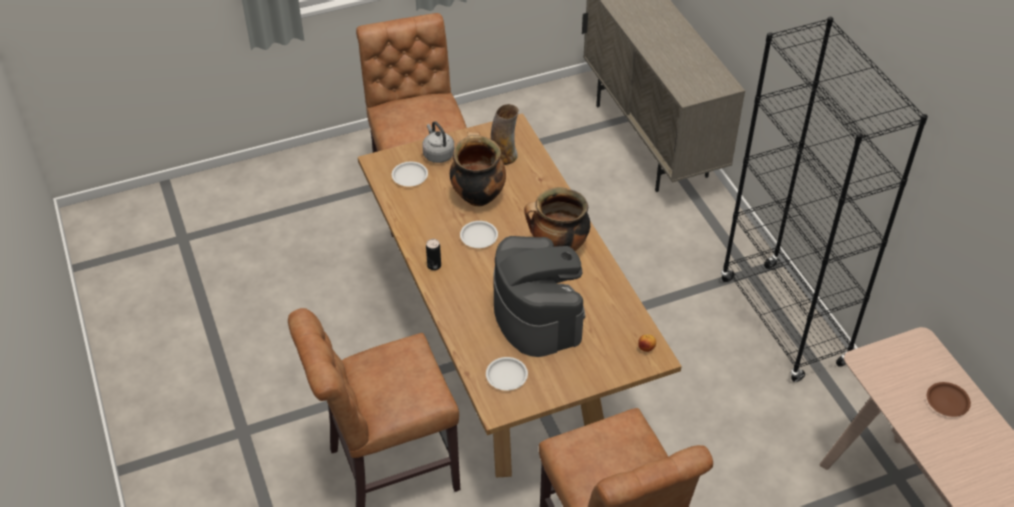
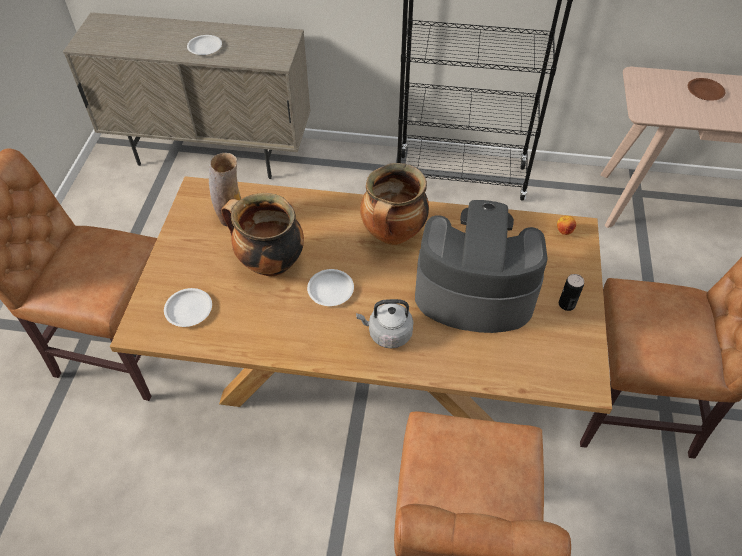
camera: 60 degrees left, 5 degrees up
(434, 265) = (344, 349): can -> can (566, 304)
(438, 154) = (178, 269): grey kettle -> grey kettle (387, 334)
(506, 376) = (544, 356): white plate -> white plate (205, 47)

